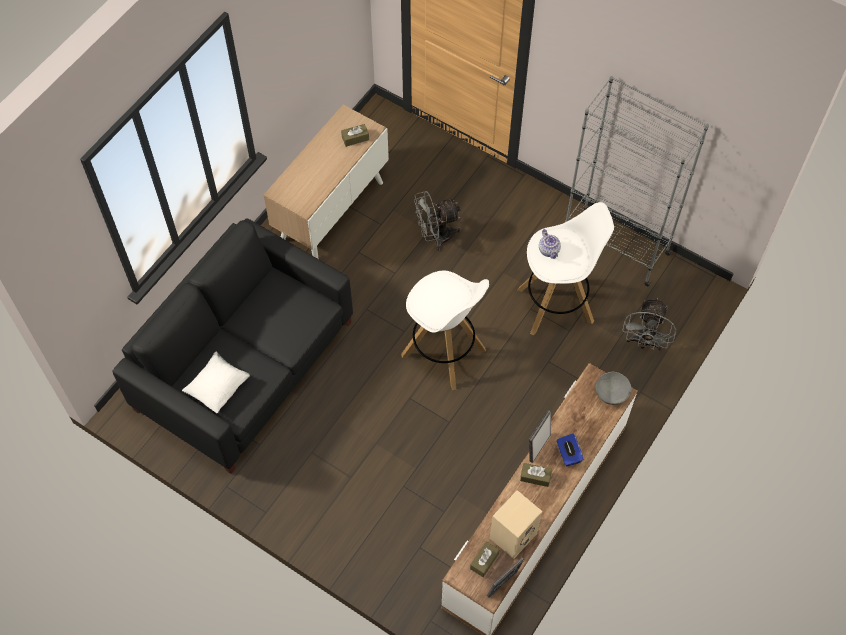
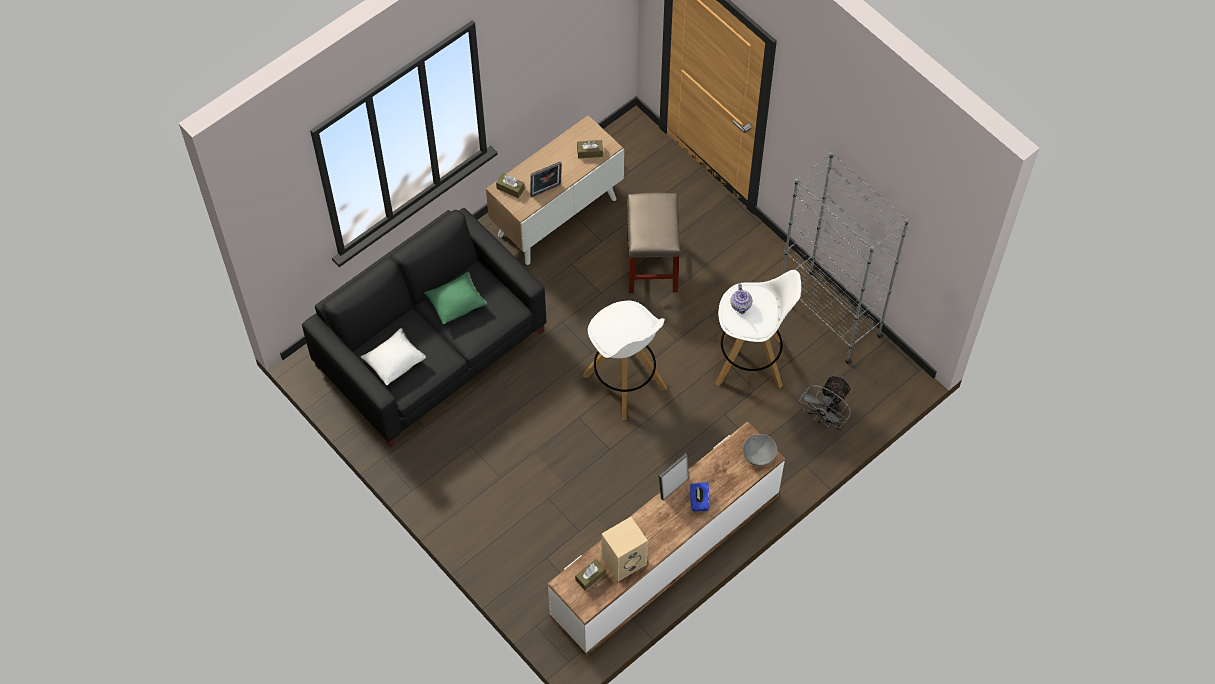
camera: 15 degrees right, 0 degrees up
(264, 314) = (457, 304): none -> green pillow
(436, 236) = (652, 265): grey fan -> beige stool
(503, 585) = (601, 602): picture frame -> picture frame (546, 191)
(535, 477) = (661, 514): brown tissue box -> brown tissue box (510, 188)

